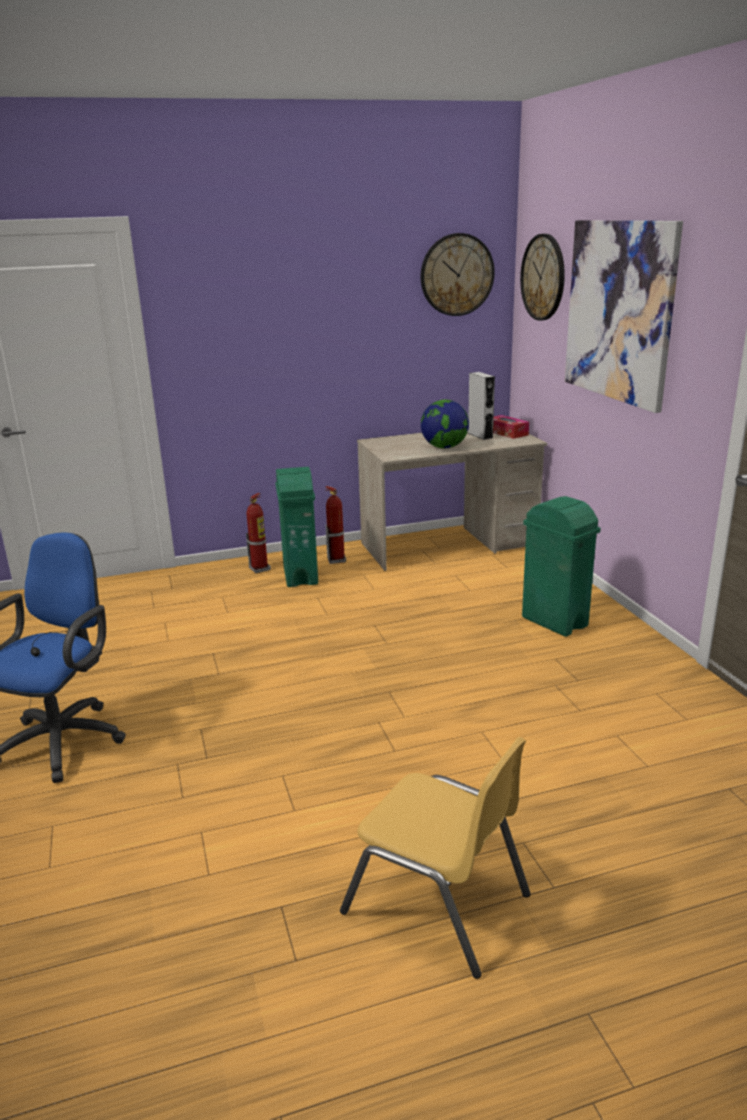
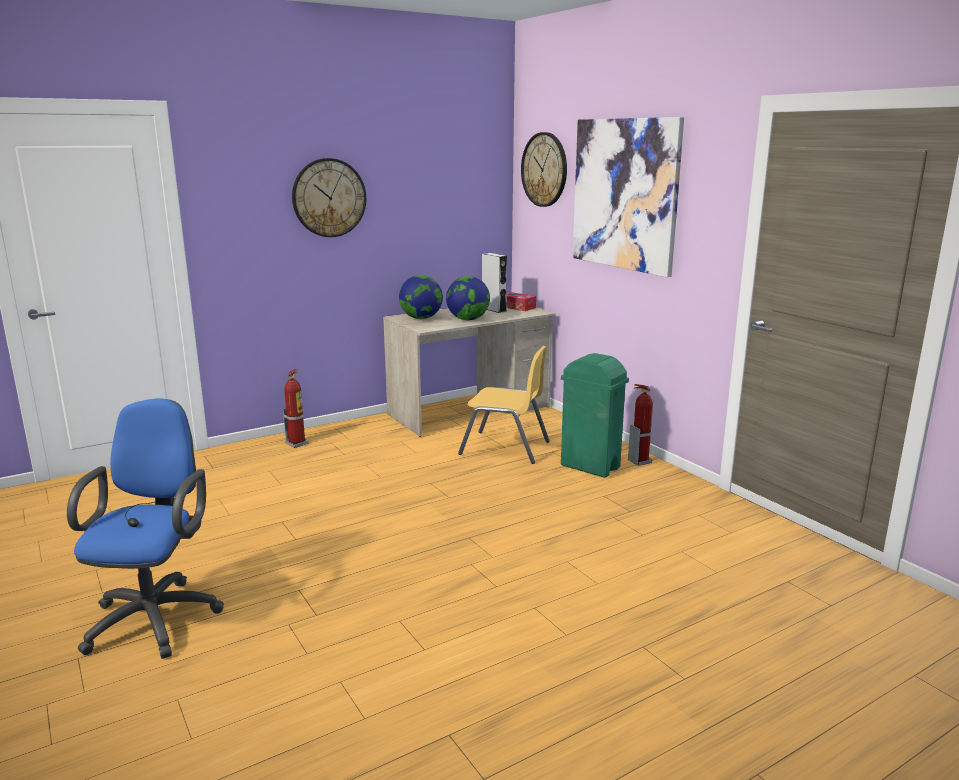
camera: 15 degrees left, 5 degrees down
(301, 575) = (341, 446): green trash can -> none
(336, 560) = (370, 430): fire extinguisher -> fire extinguisher (639, 461)
(395, 443) = (421, 318): none -> globe
(437, 903) = (592, 708): yellow chair -> yellow chair (505, 448)
(457, 275) = (466, 167): wall clock -> wall clock (329, 198)

